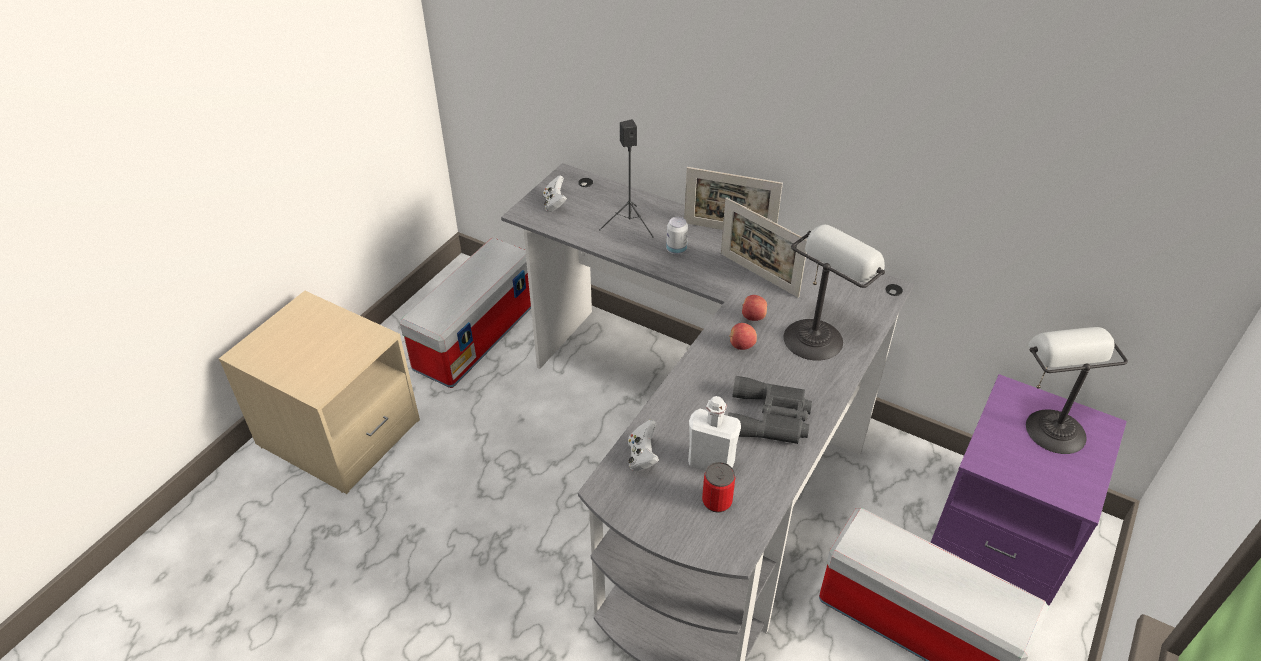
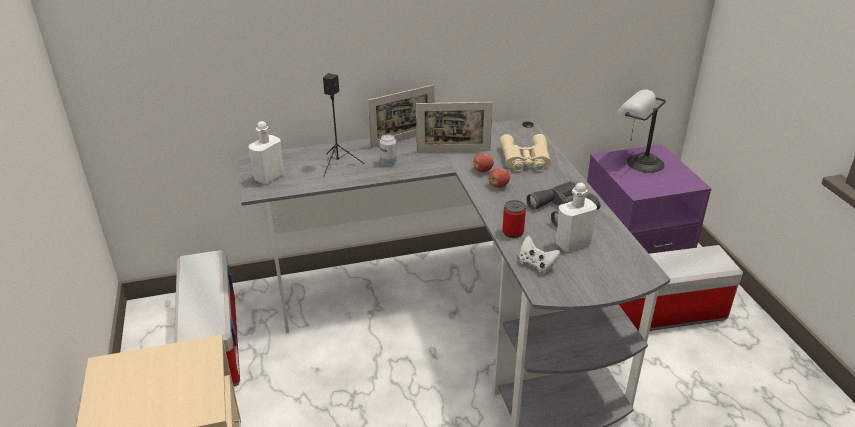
camera: 45 degrees left, 10 degrees down
(555, 204) = (269, 177): white game controller -> white bottle
(717, 501) = (604, 258): can -> can (513, 232)
(819, 332) = (525, 159): table lamp -> beige binoculars

